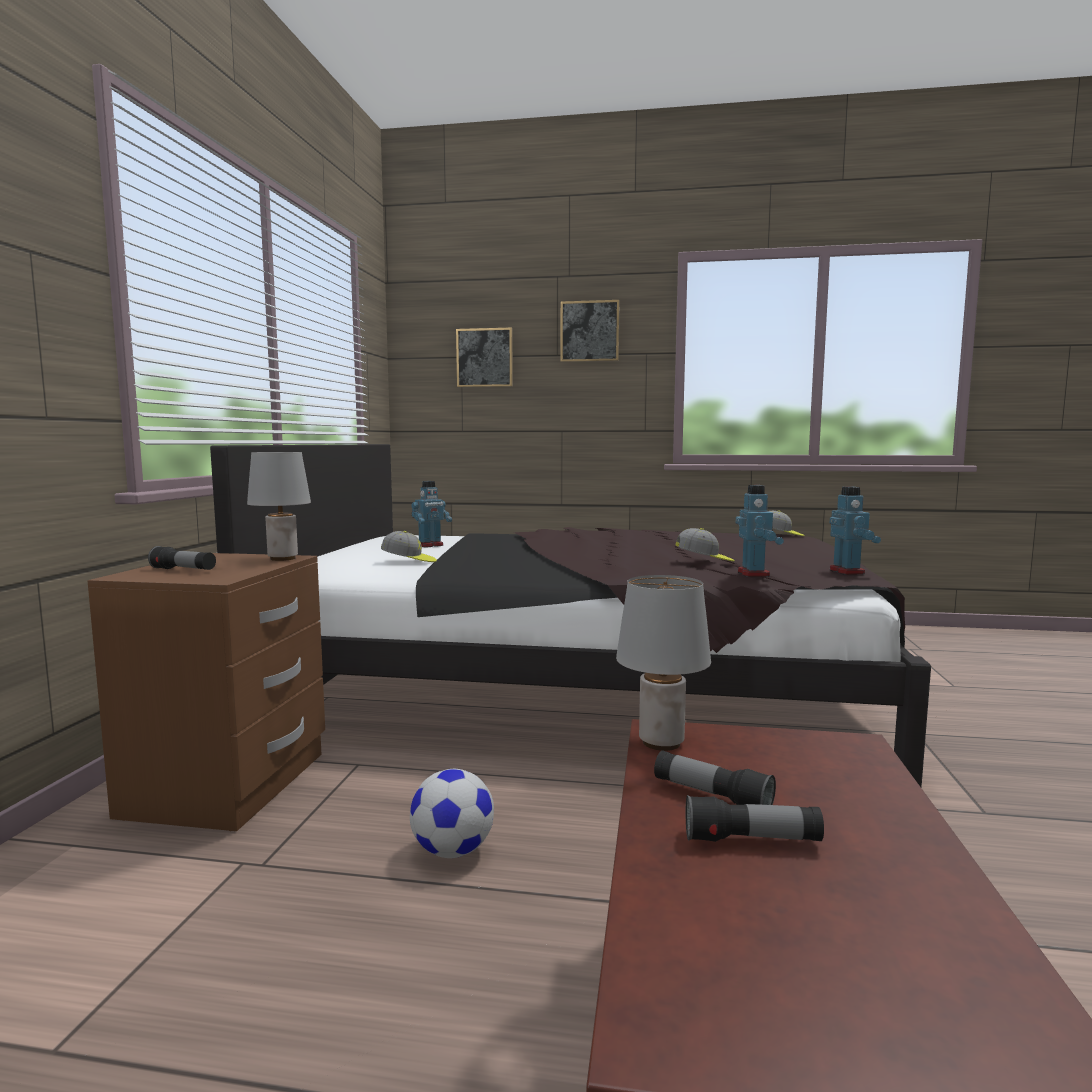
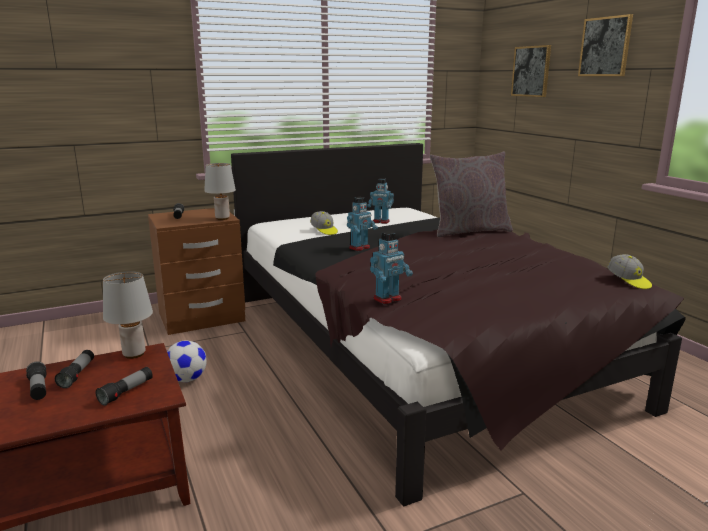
camera: 55 degrees right, 10 degrees up
(556, 533) = (469, 231): none -> grey pillow
(704, 560) = (416, 280): cap -> none
(823, 765) = (126, 392): none -> flashlight
(847, 572) = (465, 324): toy robot -> toy robot (360, 248)

